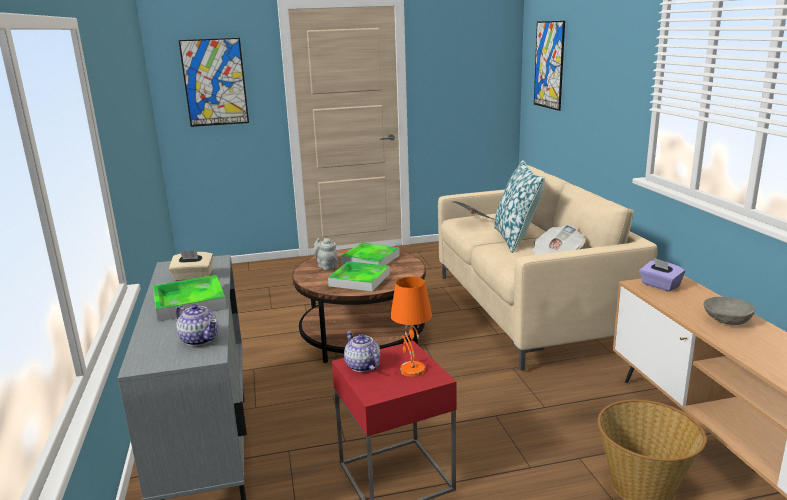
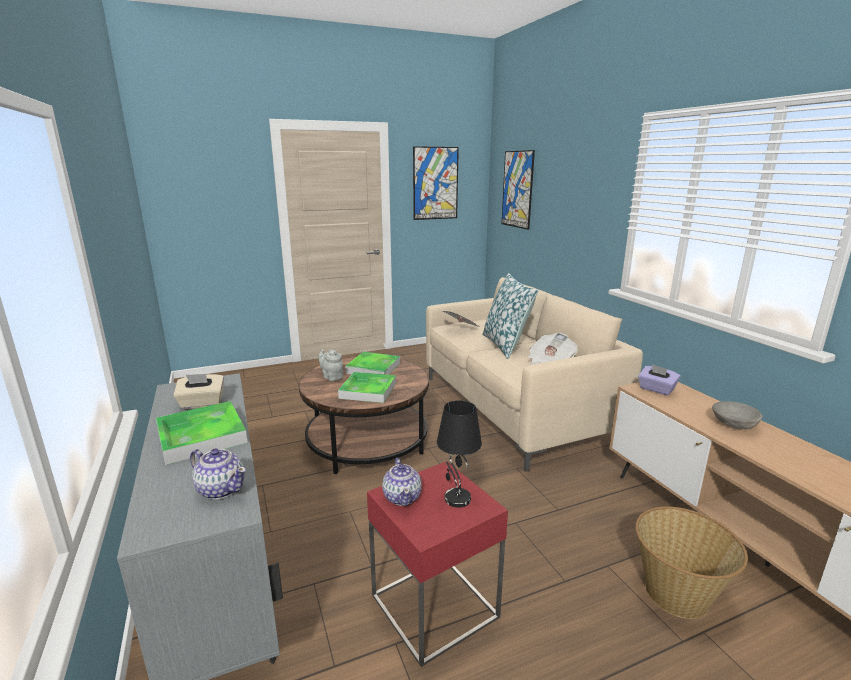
camera: 10 degrees left, 0 degrees up
(214, 82) = (207, 197): picture -> picture (435, 183)
(362, 366) = (402, 497): teapot -> teapot turned 150 degrees counterclockwise
(411, 370) = (456, 498): orange table lamp -> black table lamp

